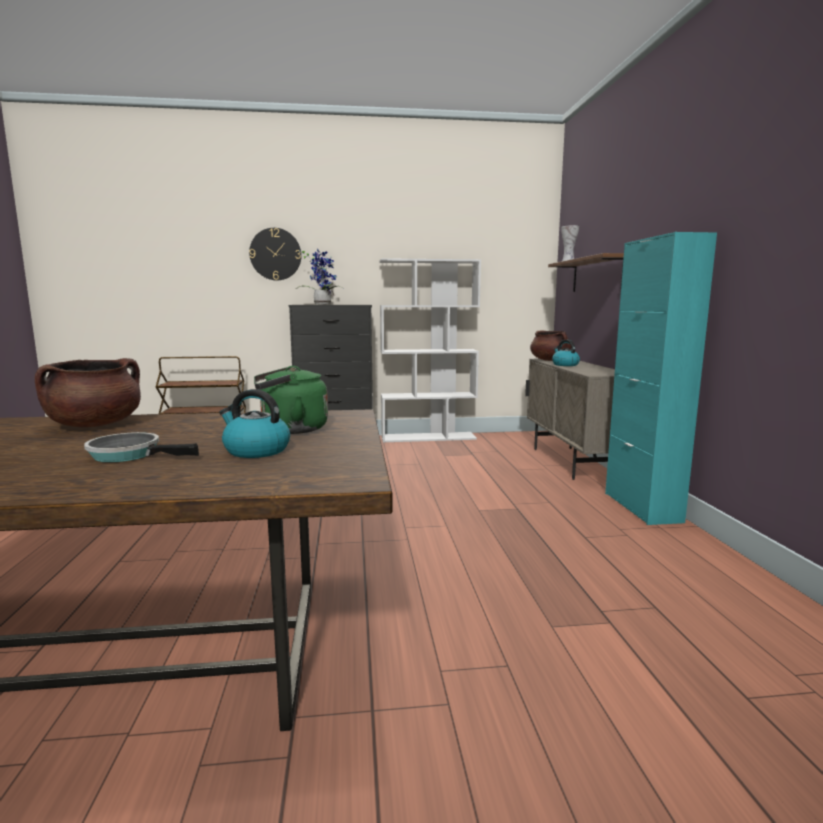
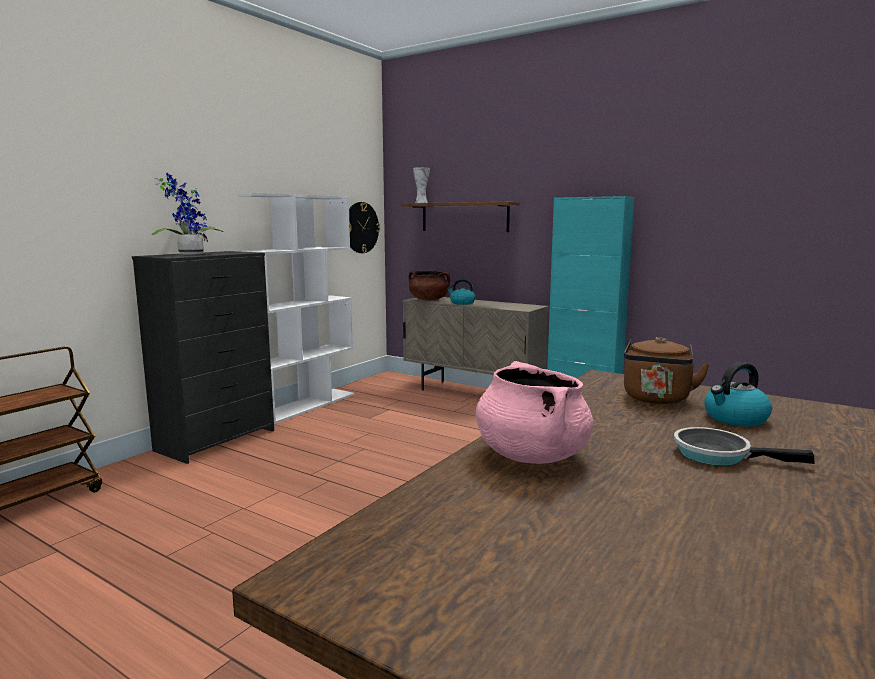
camera: 50 degrees left, 0 degrees up
(95, 425) = (531, 455): brown cooking pot -> pink cooking pot
(130, 455) = (718, 455): frying pan -> frying pan turned 60 degrees clockwise
(275, 254) = (98, 179): wall clock -> wall clock (361, 227)
(290, 430) = (657, 399): green kettle -> brown kettle

